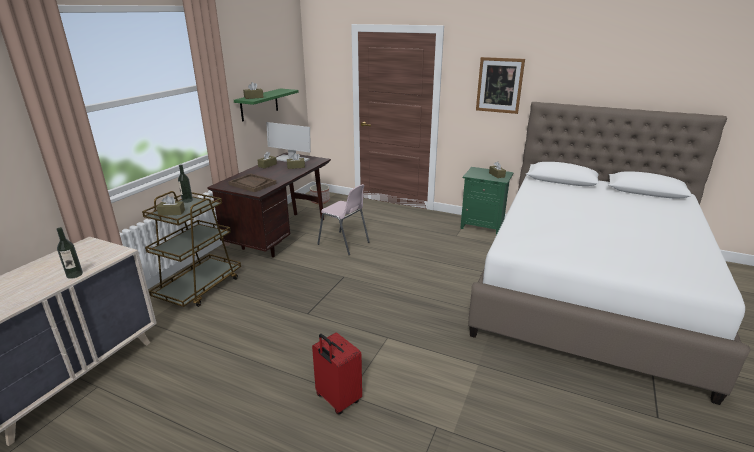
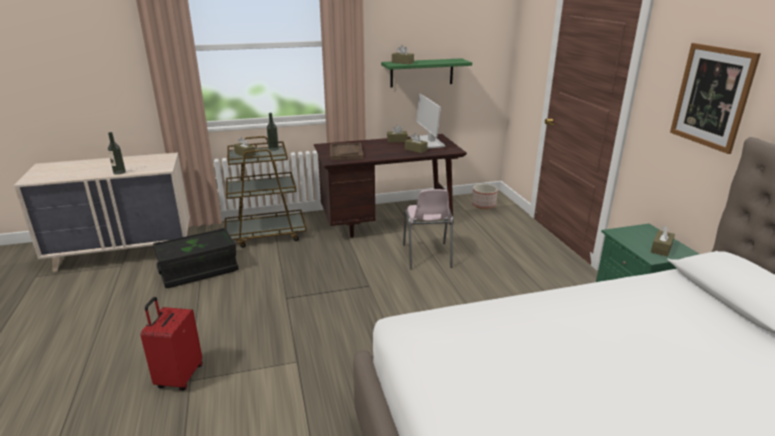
camera: 50 degrees right, 0 degrees up
(195, 341) = (199, 270): none -> black storage box

